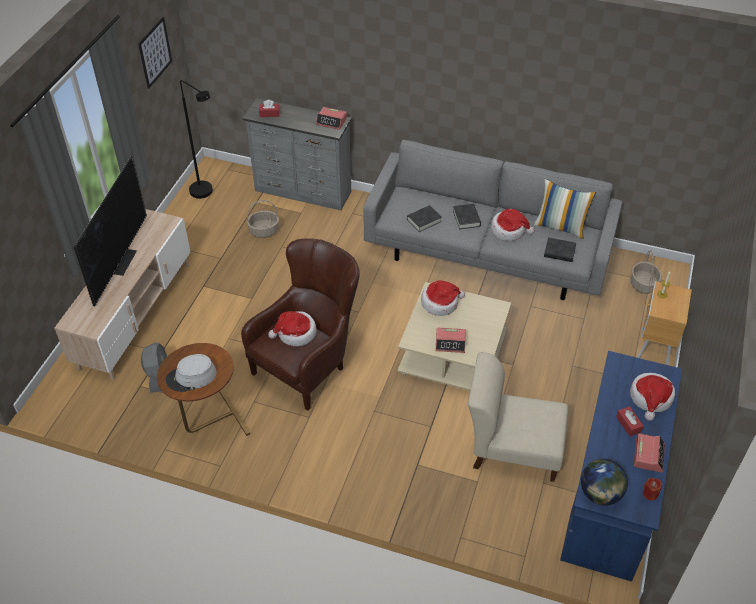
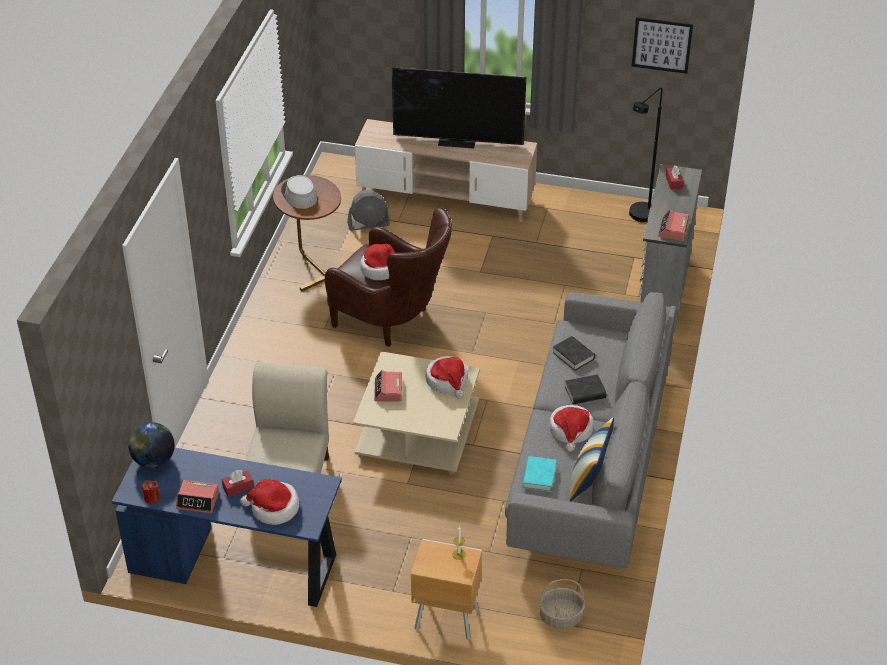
camera: 85 degrees right, 5 degrees down
(264, 231) = (587, 269): basket -> none
(559, 252) = (539, 476): black book -> turquoise book

